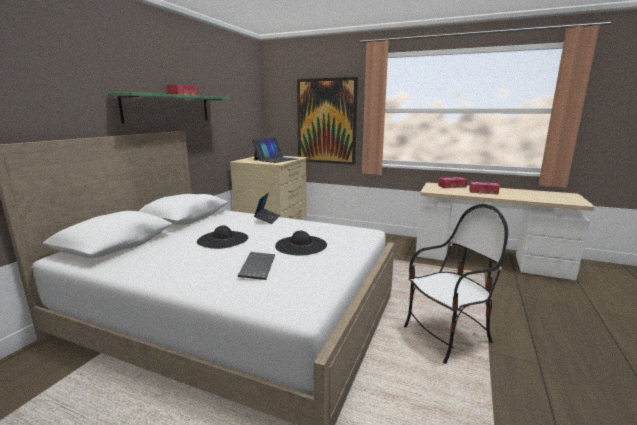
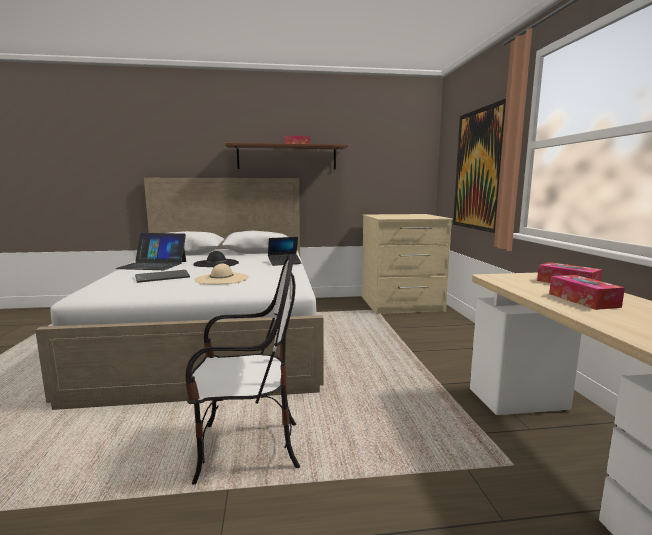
camera: 60 degrees right, 5 degrees down
(168, 108) = (287, 157): green shelf -> brown shelf
(276, 159) = (405, 216): laptop -> laptop (153, 265)
(301, 245) = (222, 279): black hat -> beige hat
(447, 337) = (247, 449): chair -> chair turned 45 degrees counterclockwise

